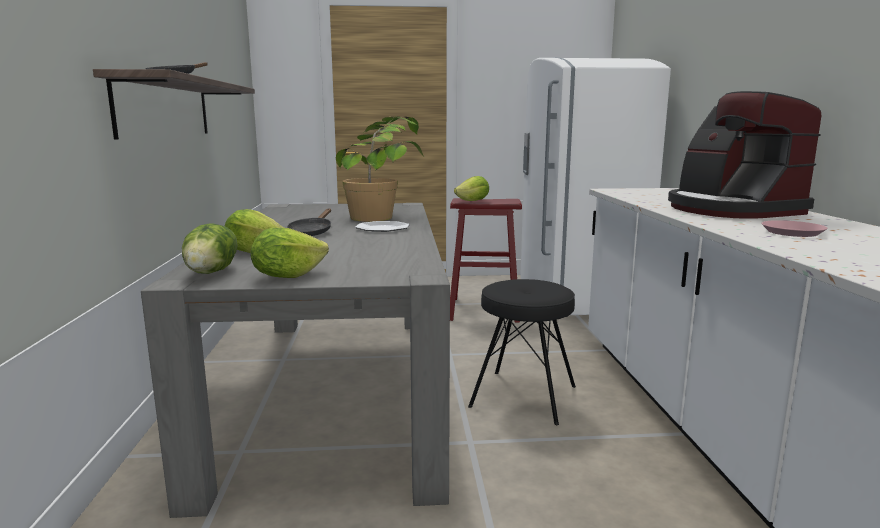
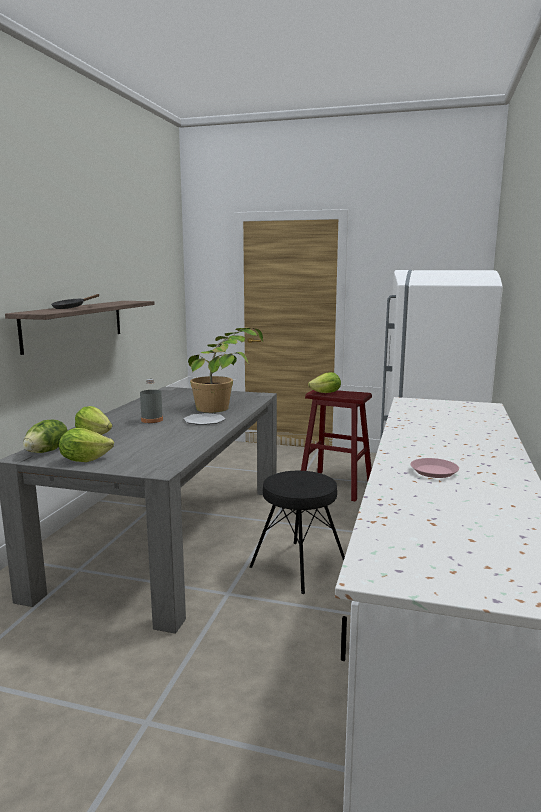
camera: 20 degrees right, 0 degrees up
(311, 232) = (152, 420): black frying pan -> grey bottle
(731, 210) = (451, 438): coffee machine -> none

